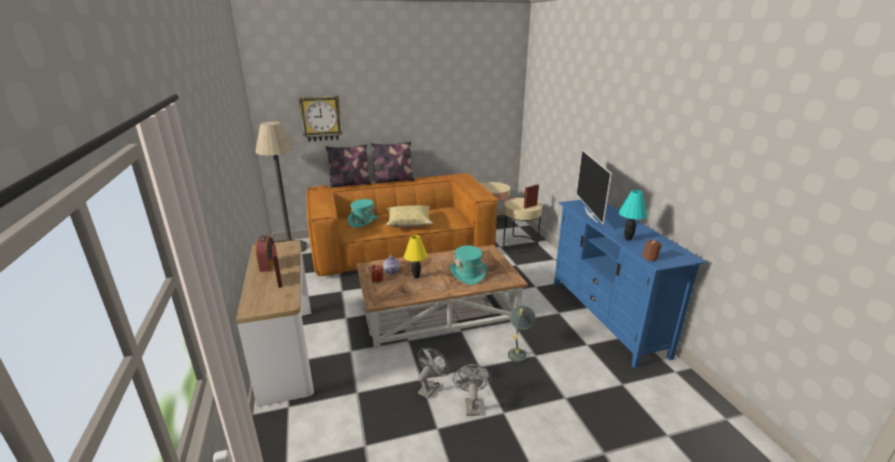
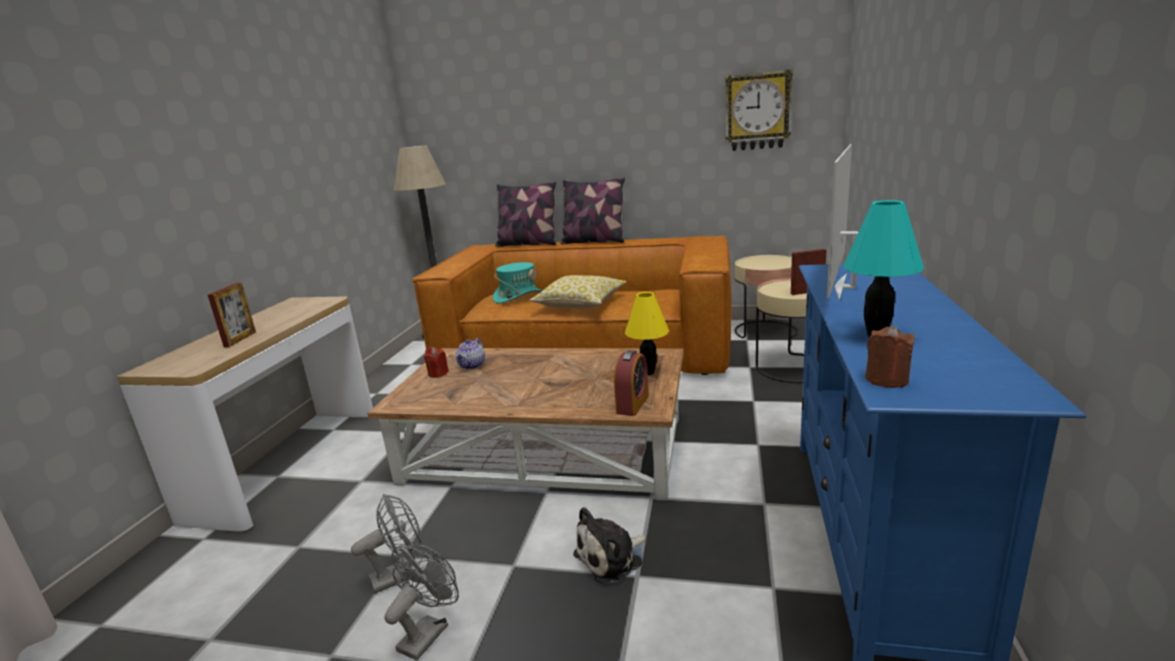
camera: 30 degrees right, 5 degrees down
(268, 265) = (263, 320): alarm clock -> alarm clock (632, 404)
(321, 118) = (491, 142): wall clock -> wall clock (757, 111)
(416, 277) = (495, 378): yellow table lamp -> yellow table lamp (648, 372)
(468, 273) = (582, 386): turquoise hat -> none
(519, 351) = (612, 558): grey table lamp -> plush toy

